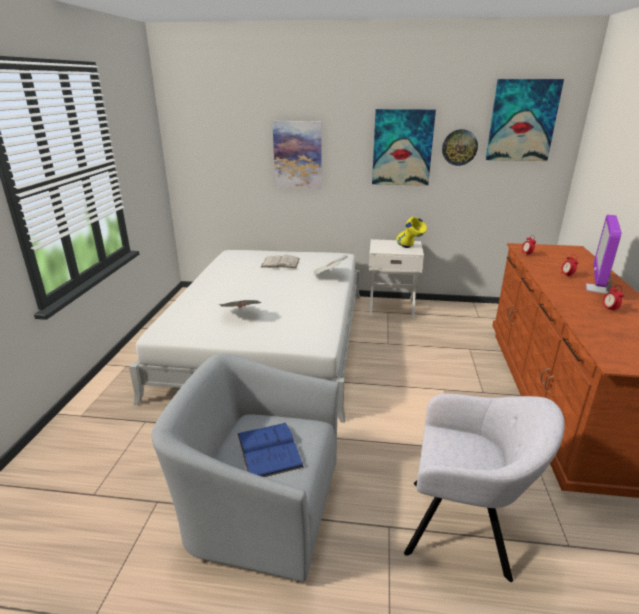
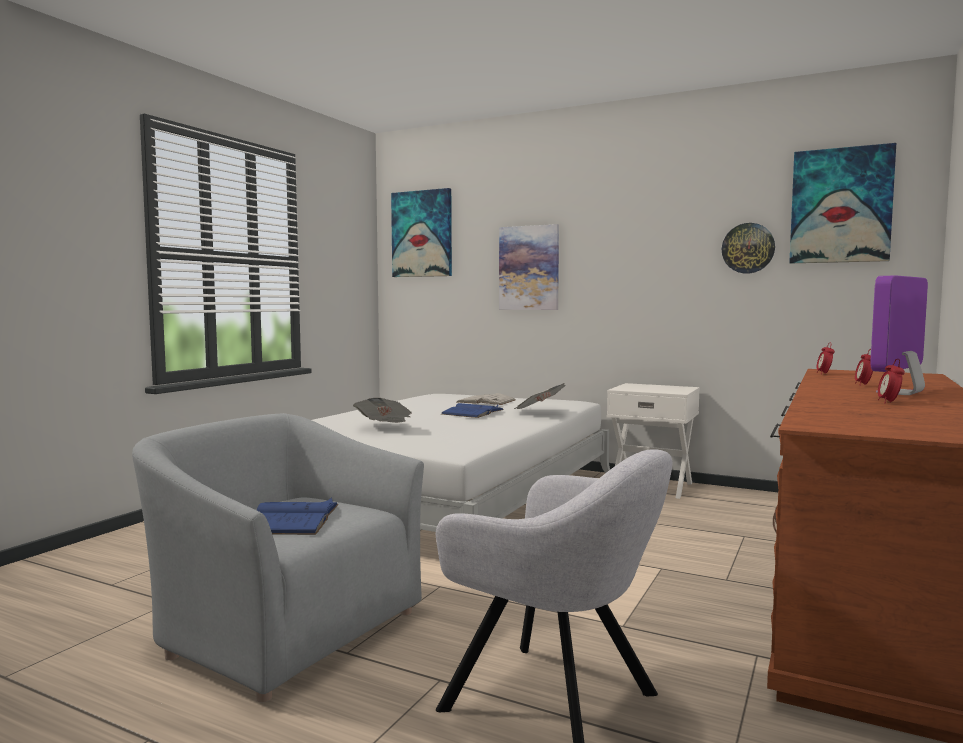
camera: 20 degrees right, 20 degrees down
(284, 281) = (472, 412): none -> blue book
(402, 147) = (665, 252): picture -> picture (422, 234)
(409, 248) = (673, 390): yellow vase -> none

